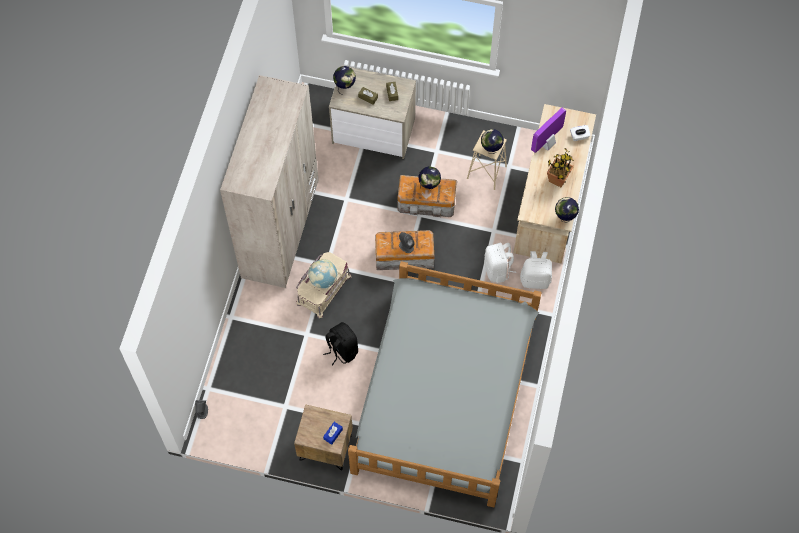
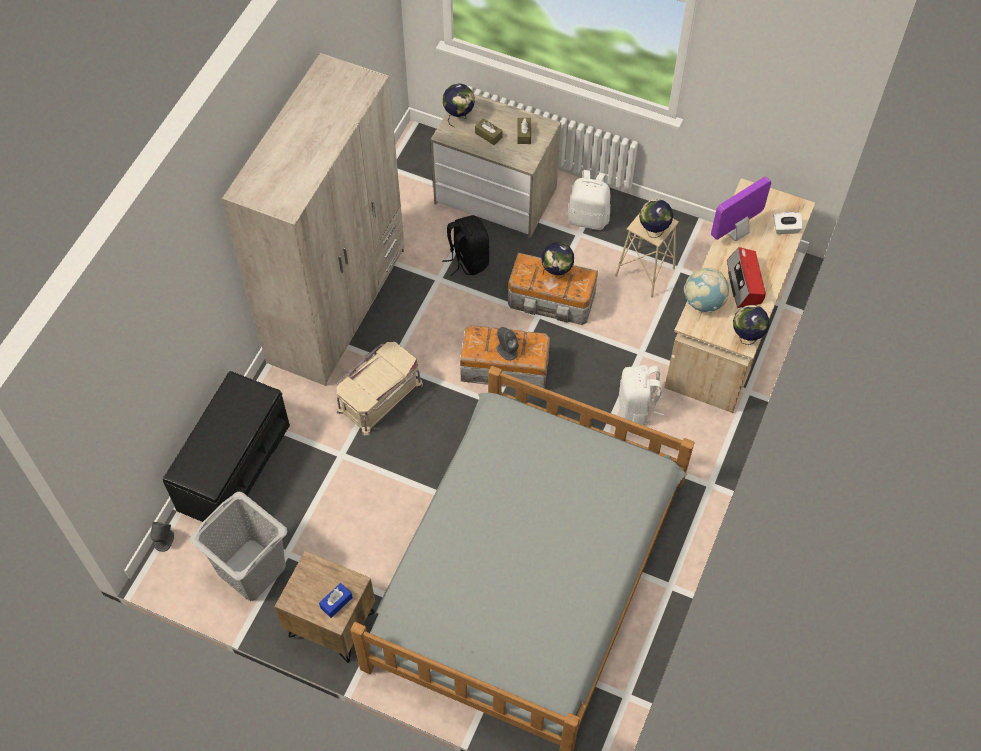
camera: 10 degrees right, 5 degrees down
(236, 354) = (233, 467): none -> black bench
(265, 421) = (251, 570): none -> grey laundry basket
(323, 280) = (378, 379): globe -> globe (703, 302)
(341, 350) = (387, 486): black backpack -> black backpack (467, 260)
(535, 279) = (691, 429): white backpack -> white backpack (588, 218)
(558, 179) = (744, 283): potted plant -> radio

